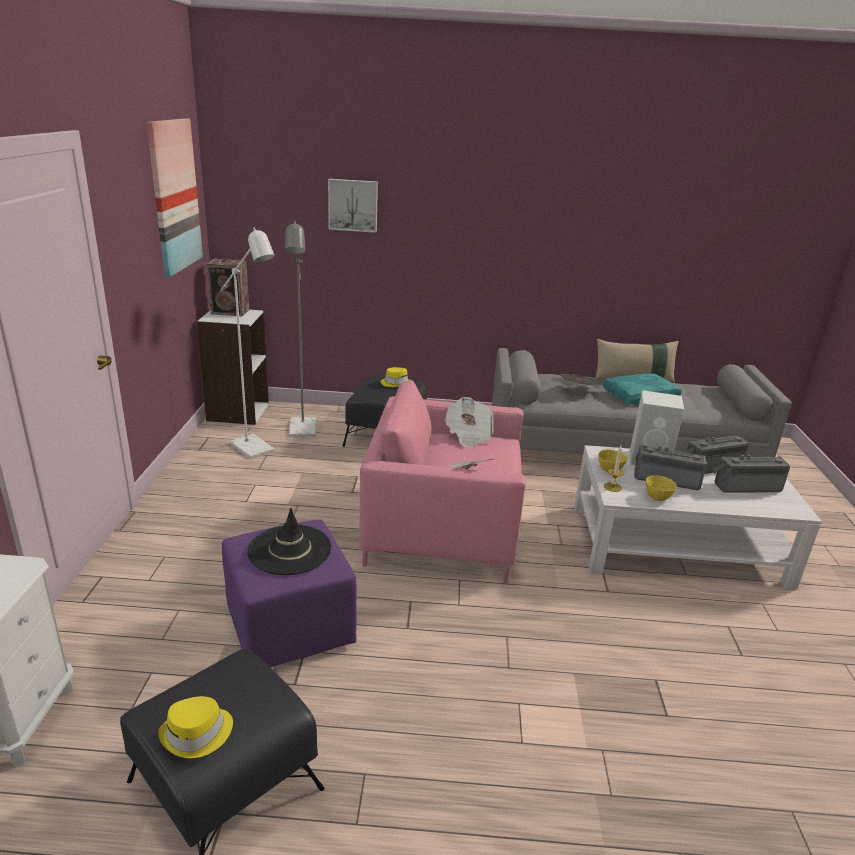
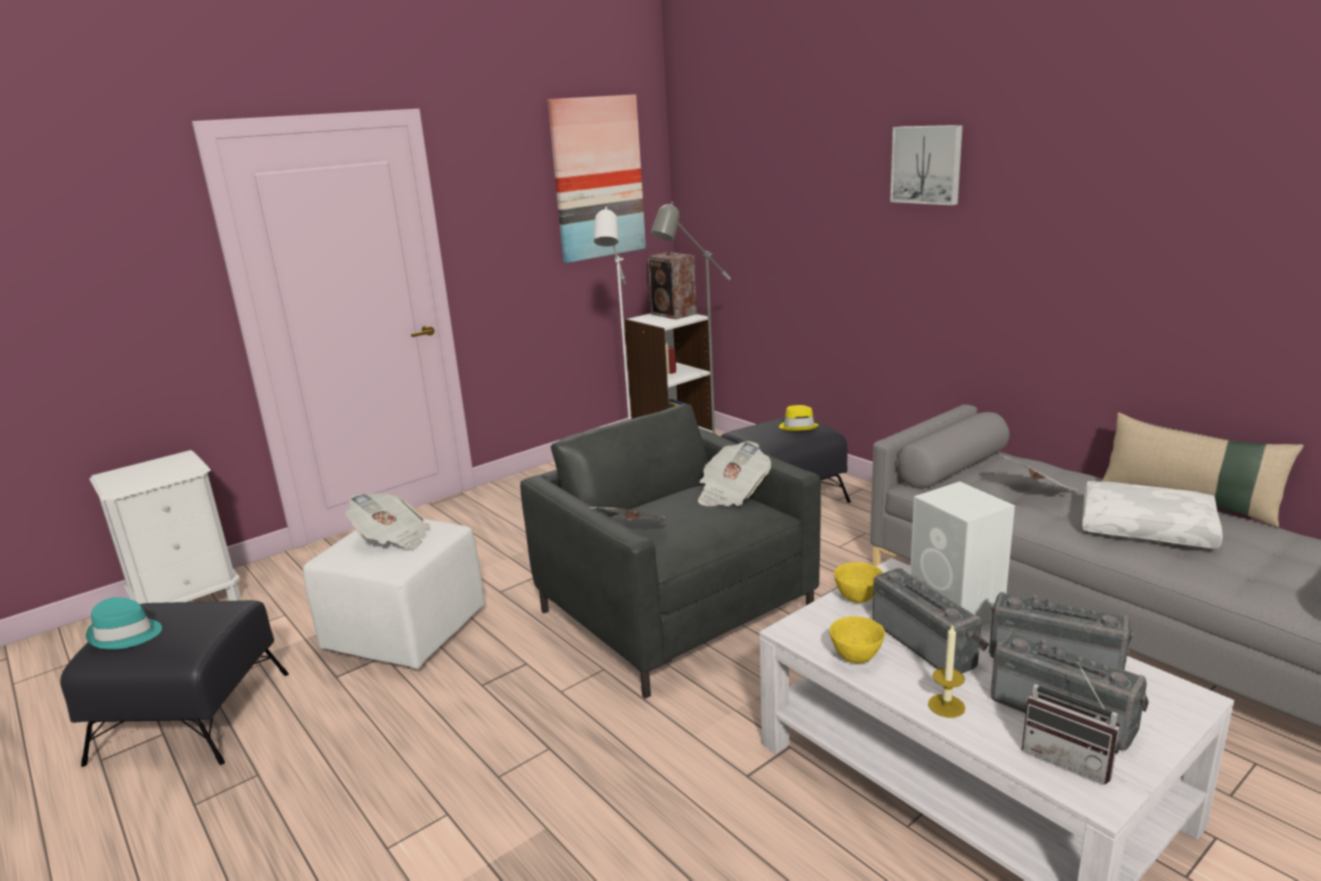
camera: 50 degrees right, 5 degrees down
(197, 734) = (125, 634): yellow hat -> turquoise hat
(288, 626) = (406, 631): purple ottoman -> white ottoman
(289, 550) = (392, 539): black hat -> newspaper
(353, 205) = (797, 186): picture -> picture (927, 164)
(441, 529) = (675, 612): pink armchair -> grey armchair
(612, 487) = (817, 618): candle -> candle (946, 706)
(639, 396) = (1147, 527): turquoise pillow -> white pillow
(774, 502) = (1070, 758): none -> radio

